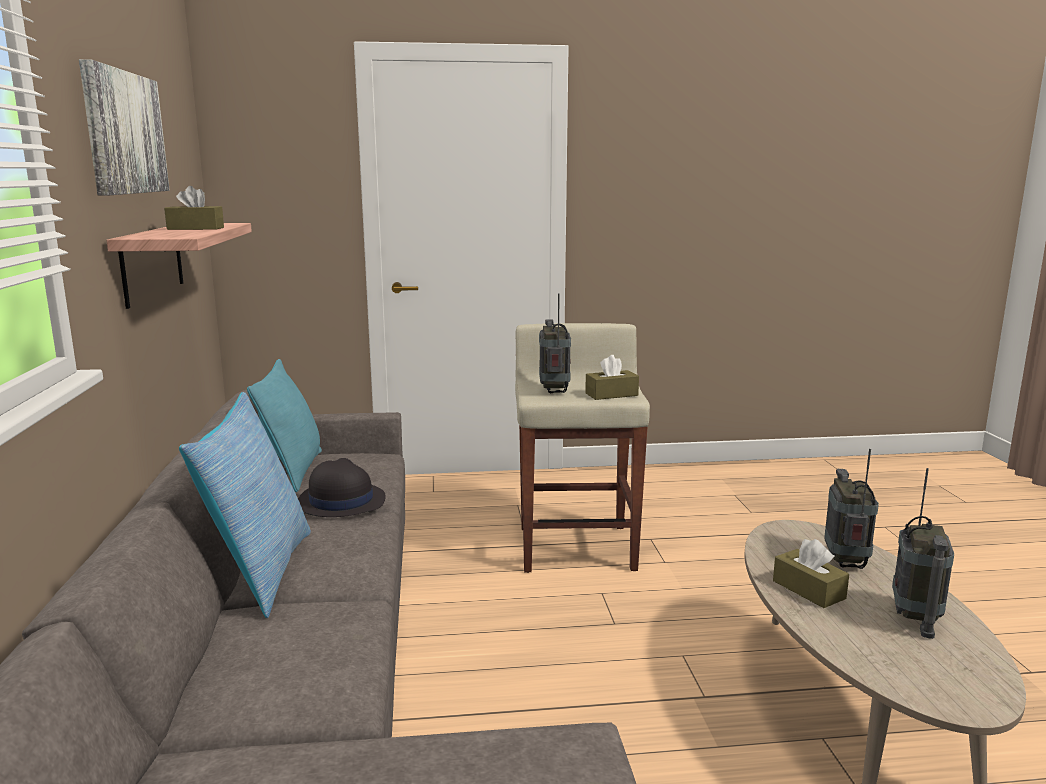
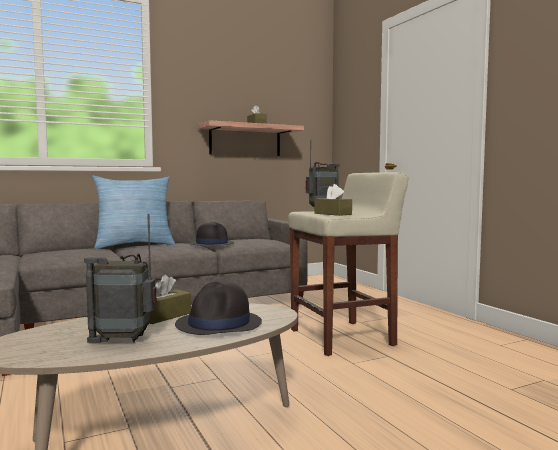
camera: 70 degrees right, 10 degrees down
(123, 133) = (230, 84): picture -> none
(293, 471) = (244, 238): turquoise pillow -> none
(845, 562) = (219, 324): radio -> black hat

